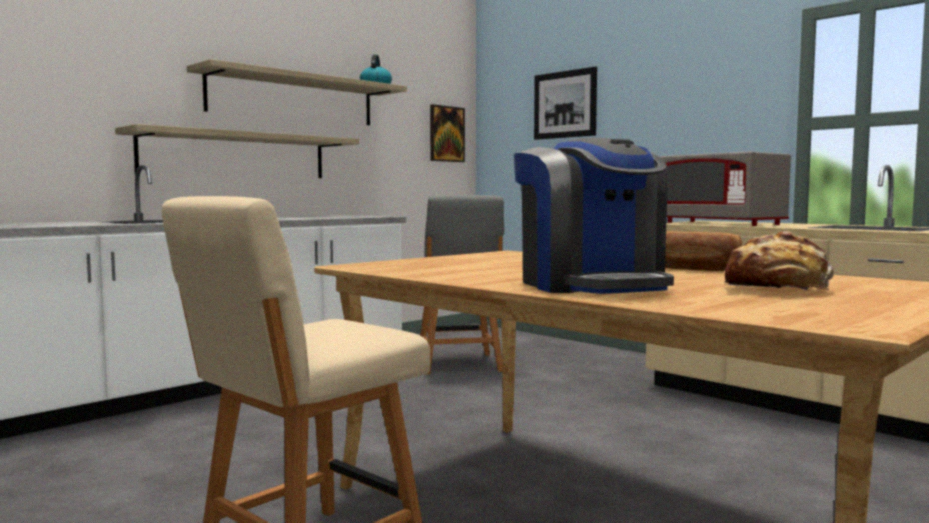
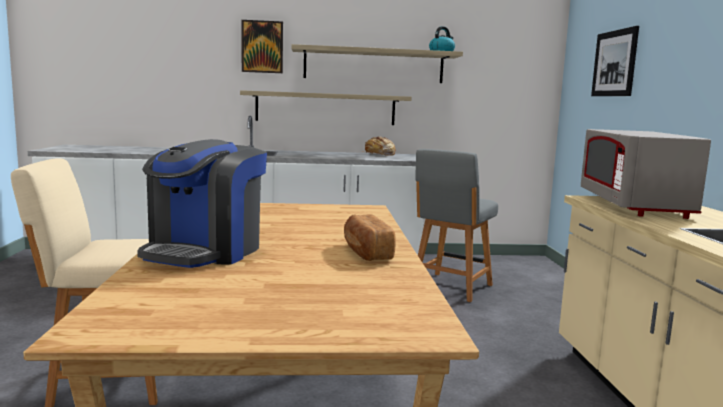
camera: 40 degrees right, 5 degrees up
(446, 134) = (525, 88): picture -> picture (262, 47)
(777, 290) = (271, 288): bread -> bread (379, 154)

